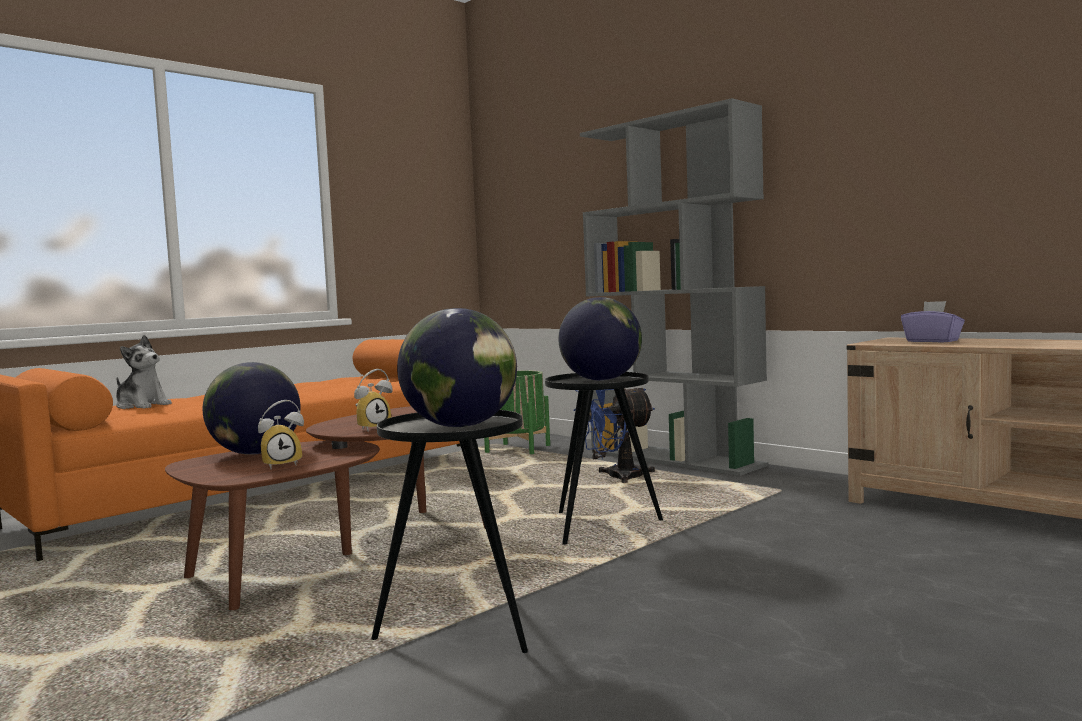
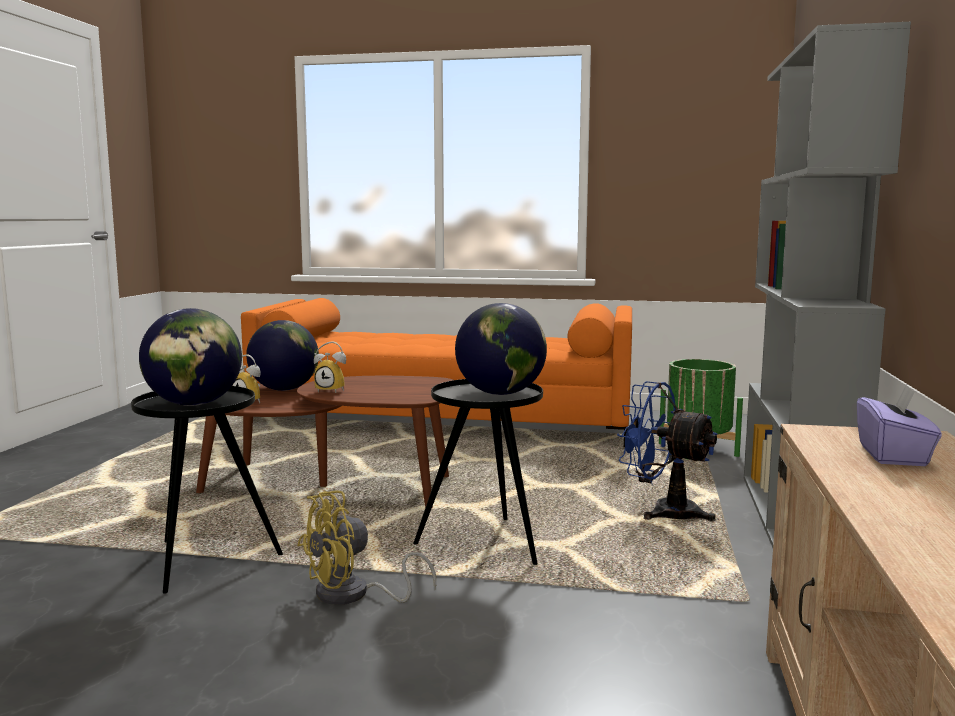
camera: 55 degrees right, 5 degrees up
(142, 406) = (365, 335): plush toy -> none
(639, 579) = (353, 595): none -> yellow fan

